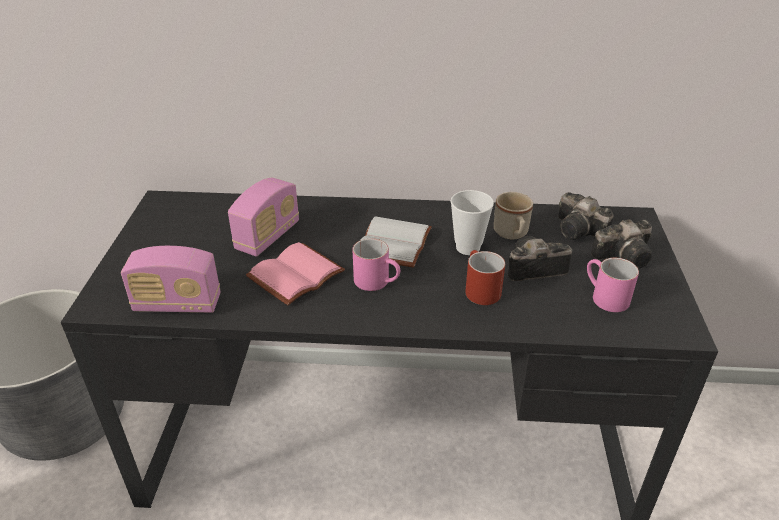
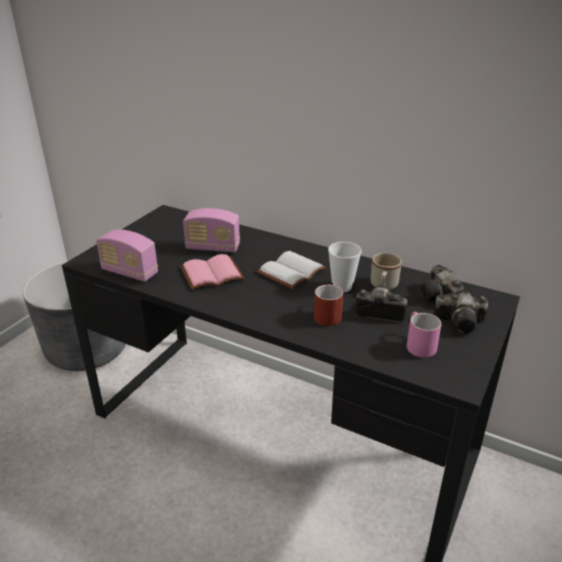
camera: 25 degrees right, 5 degrees down
(268, 237) = (213, 247): radio -> radio turned 45 degrees clockwise
(378, 281) = (261, 291): pink mug -> none

